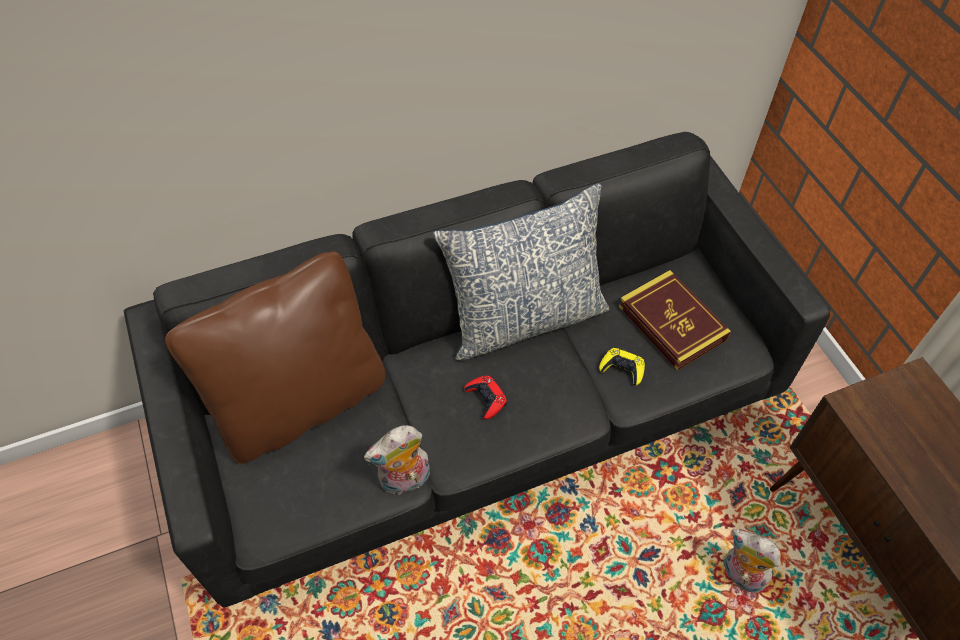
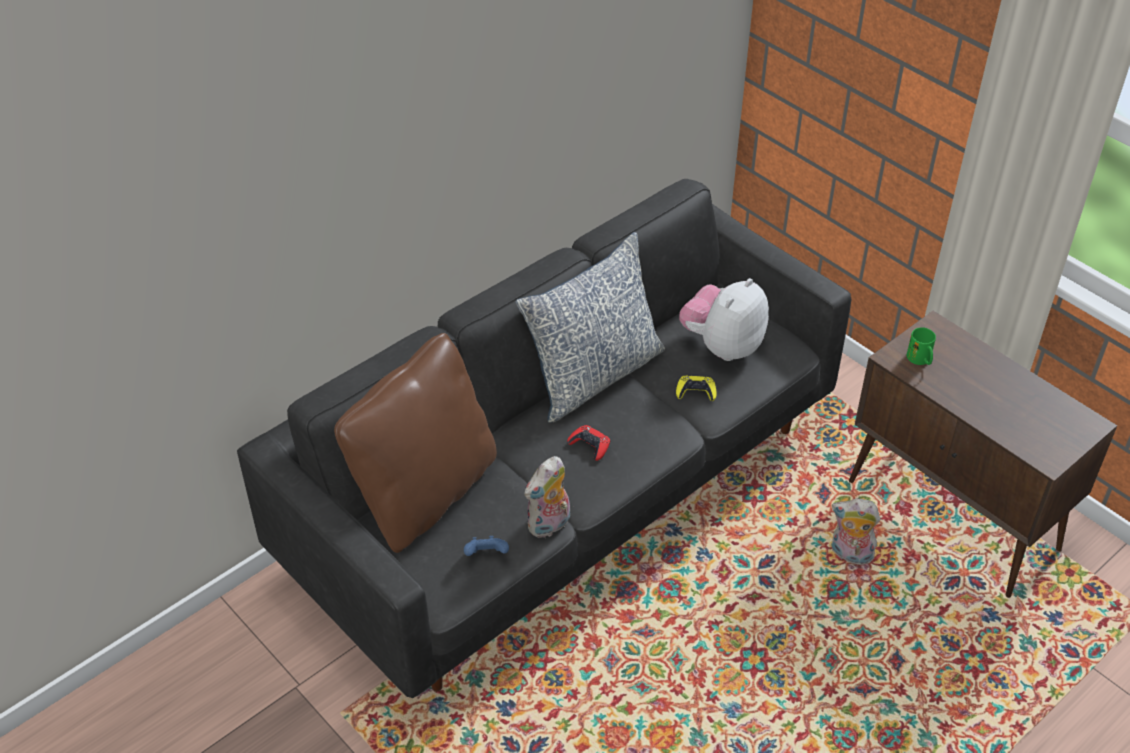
camera: 20 degrees left, 10 degrees down
(326, 495) = (486, 555): none -> blue game controller
(672, 323) = (722, 346): book -> plush toy
(886, 418) = (921, 360): none -> green mug

